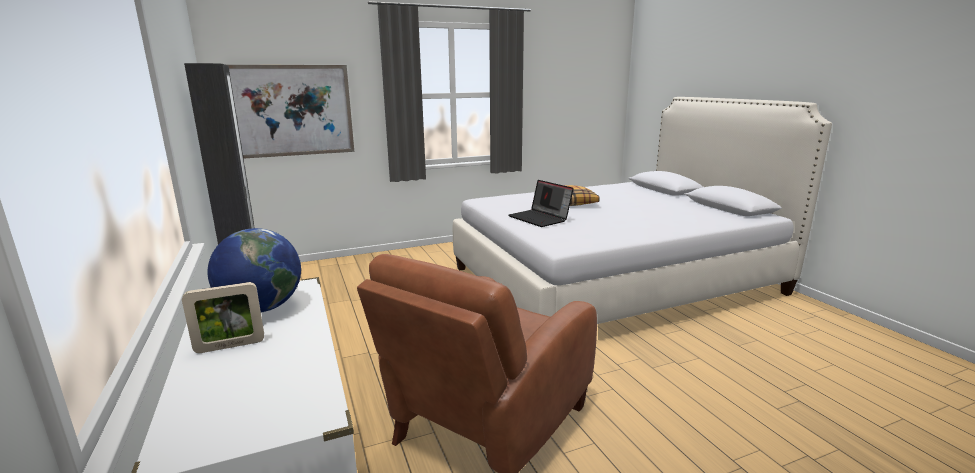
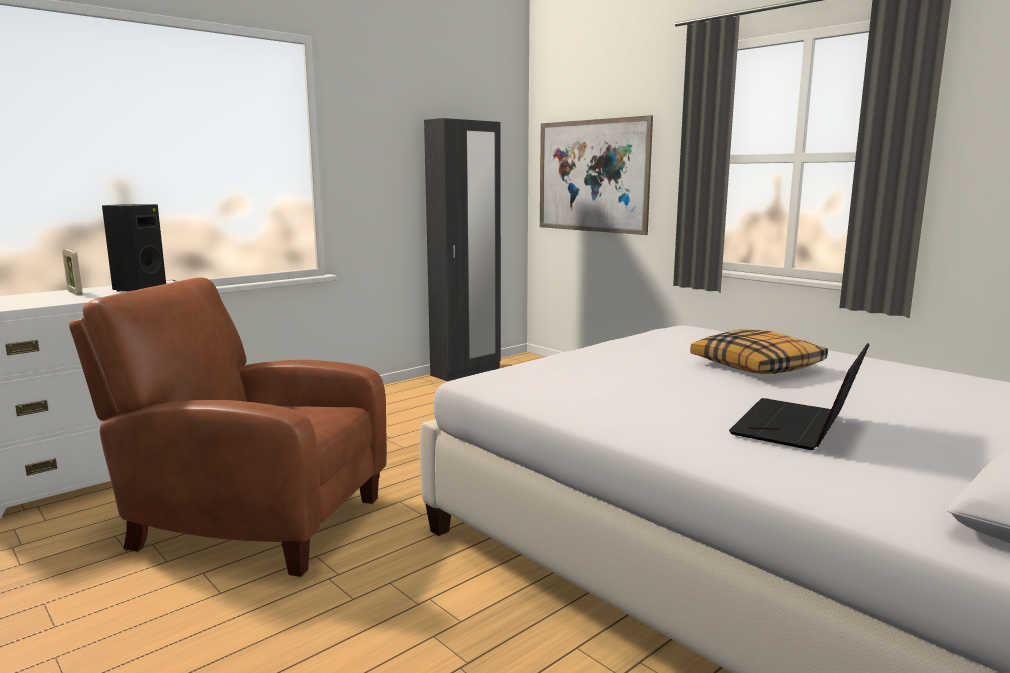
camera: 70 degrees right, 5 degrees down
(262, 308) = (138, 289): globe -> black speaker
(540, 218) = (617, 359): laptop -> laptop (798, 428)

